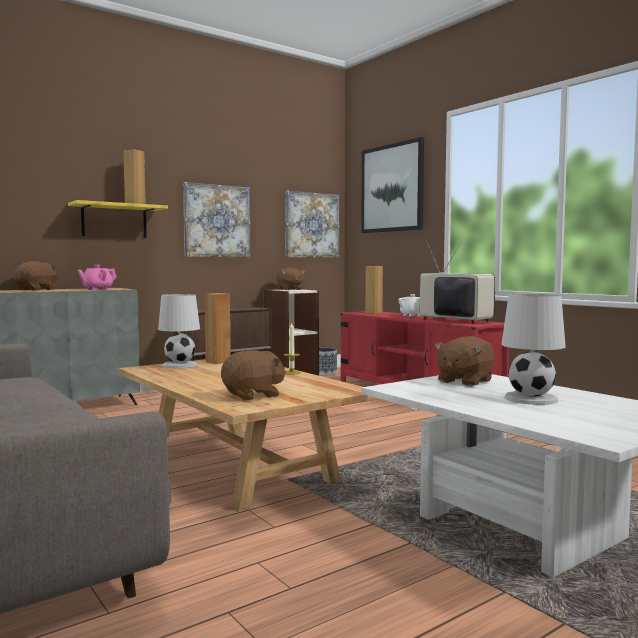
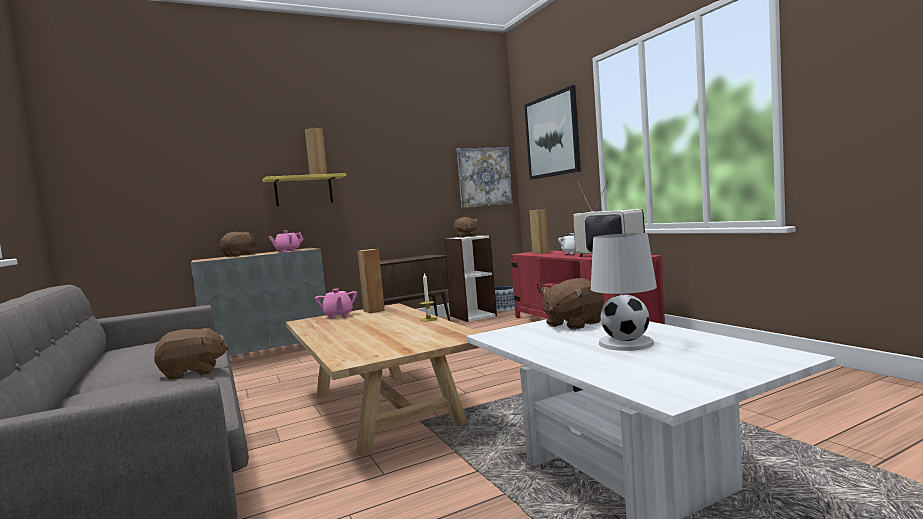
camera: 10 degrees right, 0 degrees up
(179, 365) = (338, 316): white table lamp -> pink teapot
(217, 221) = (395, 182): picture -> none
(253, 395) = (371, 347): brown plush toy -> brown plush toy (192, 373)

